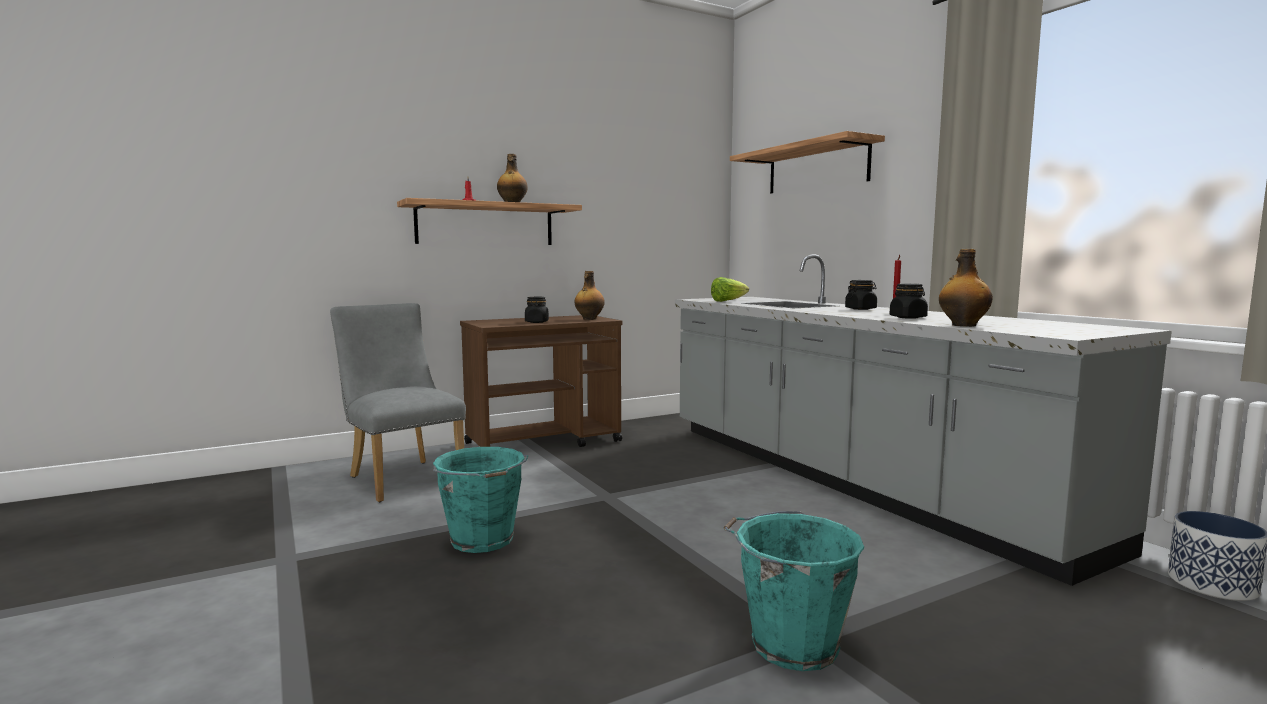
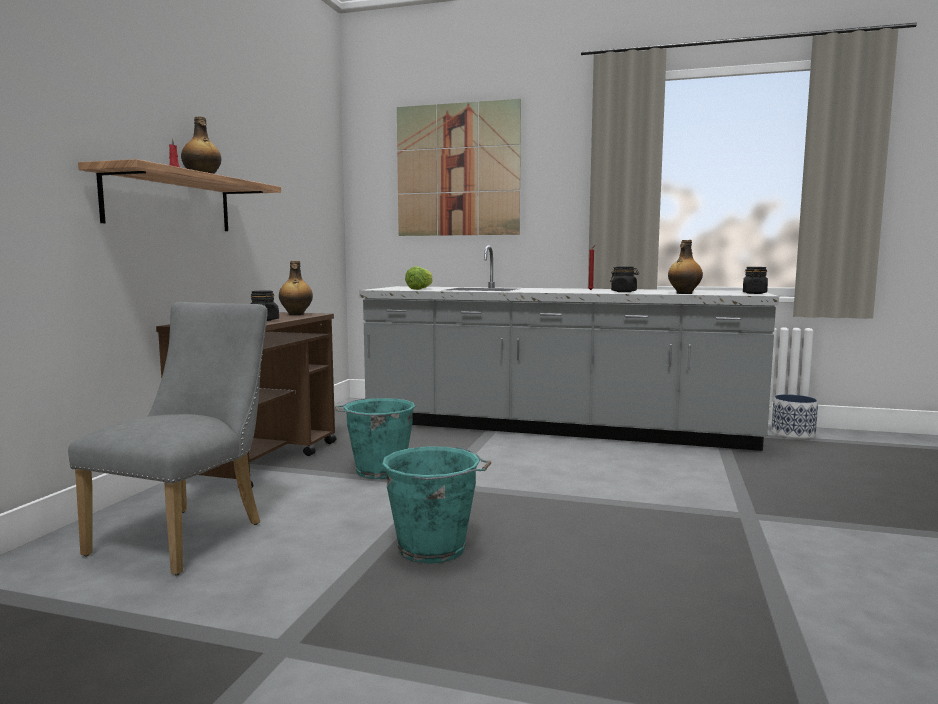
camera: 45 degrees left, 0 degrees up
(402, 478) = (188, 534): grey chair -> grey chair turned 105 degrees clockwise
(790, 644) = (750, 522): turquoise bucket -> turquoise bucket (378, 471)
(817, 168) = (457, 170): shelf -> picture
(860, 309) = (553, 289): black jar -> black jar (754, 293)

